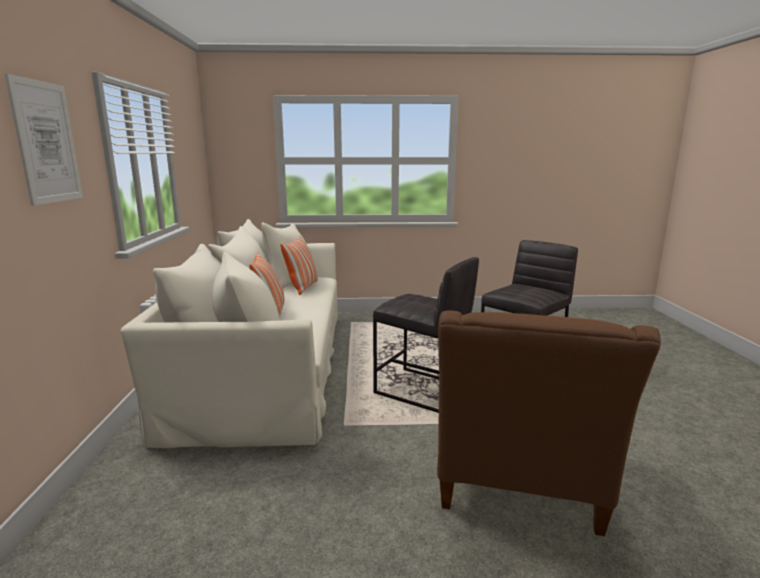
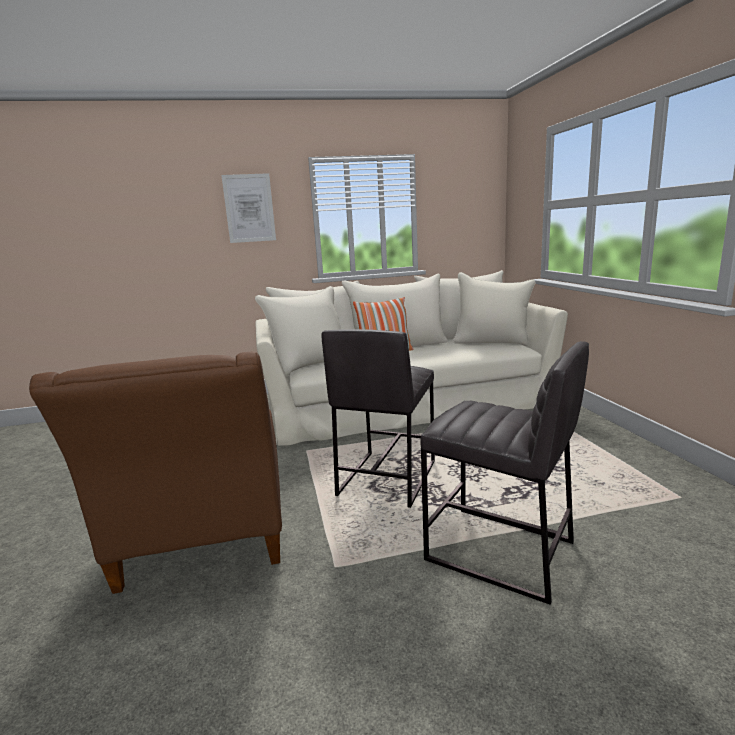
camera: 80 degrees right, 0 degrees up
(302, 288) = (473, 348): pillow -> none
(517, 487) = (204, 546): brown armchair -> brown armchair turned 105 degrees counterclockwise

